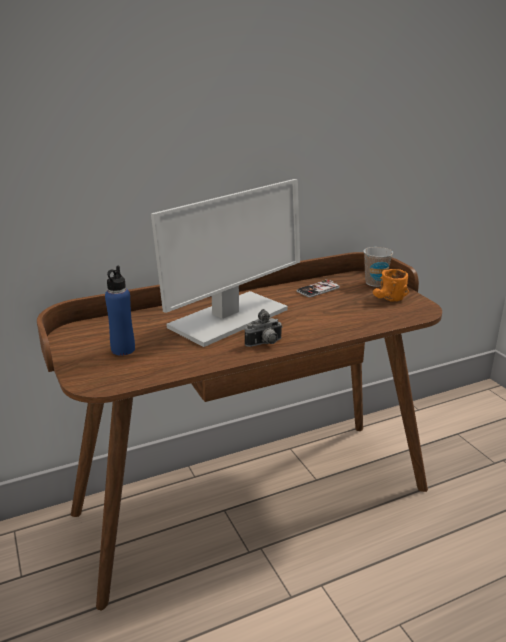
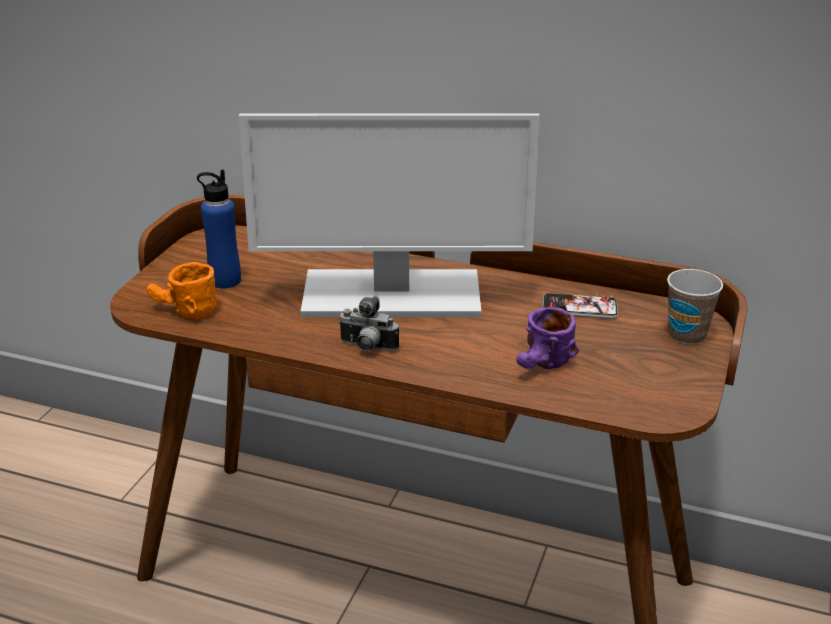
camera: 45 degrees right, 5 degrees up
(351, 316) = (543, 366): none -> purple mug
(388, 300) = (649, 370): orange mug -> orange mug (183, 312)

